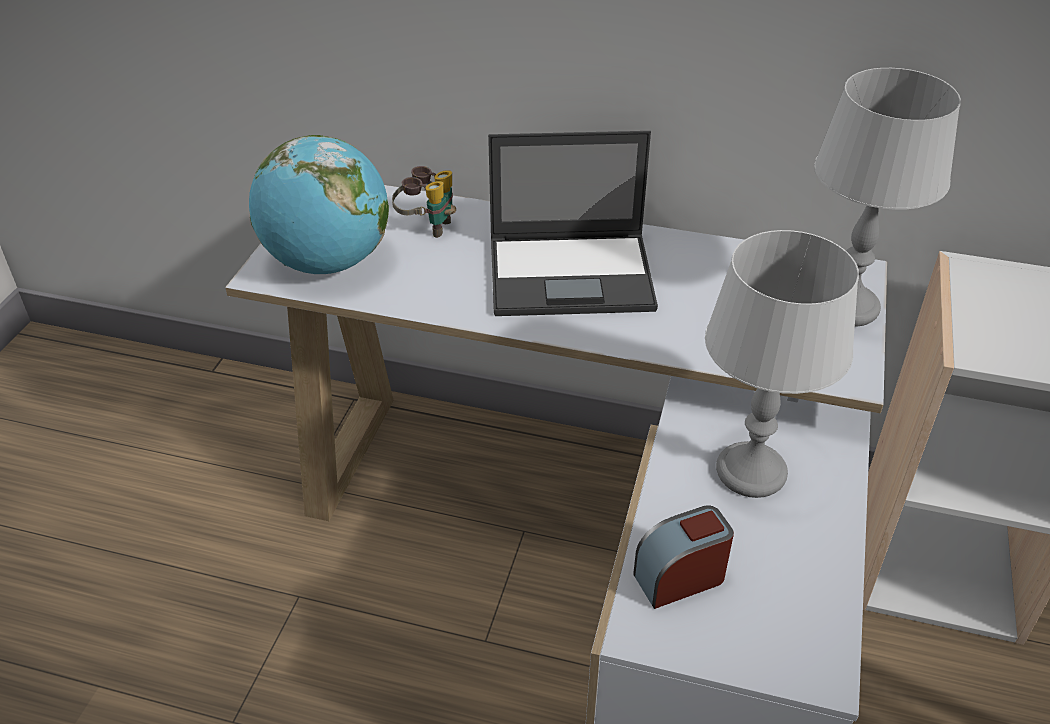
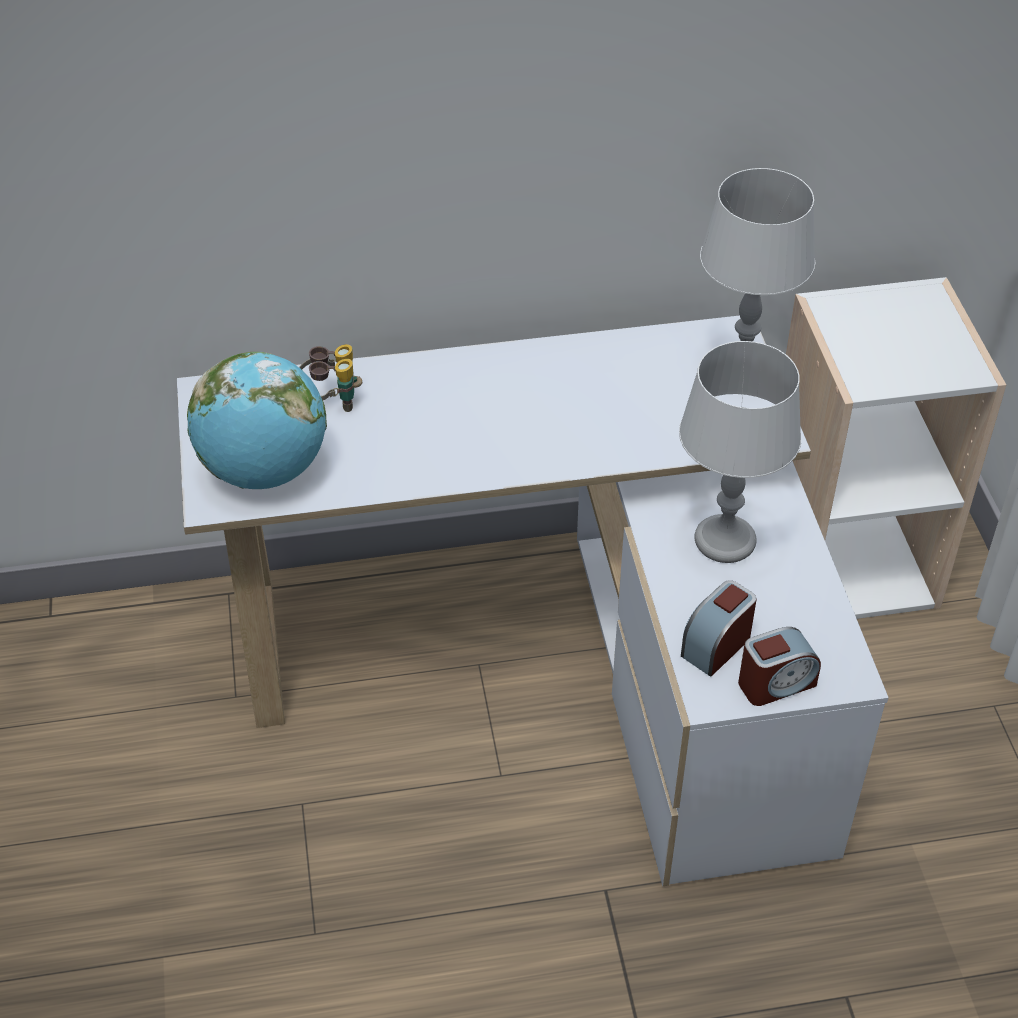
camera: 25 degrees left, 5 degrees up
(573, 274) = (498, 411): laptop -> none
(726, 645) = (775, 683): none -> alarm clock

